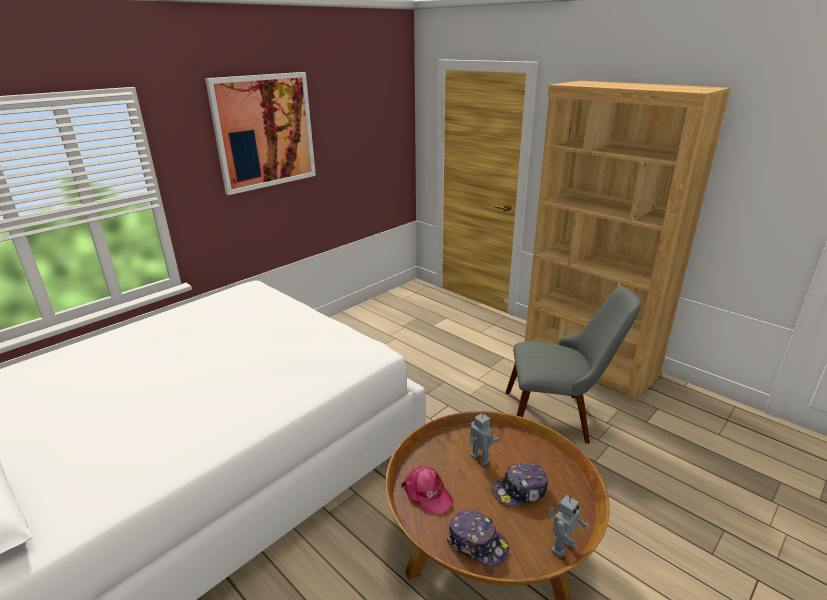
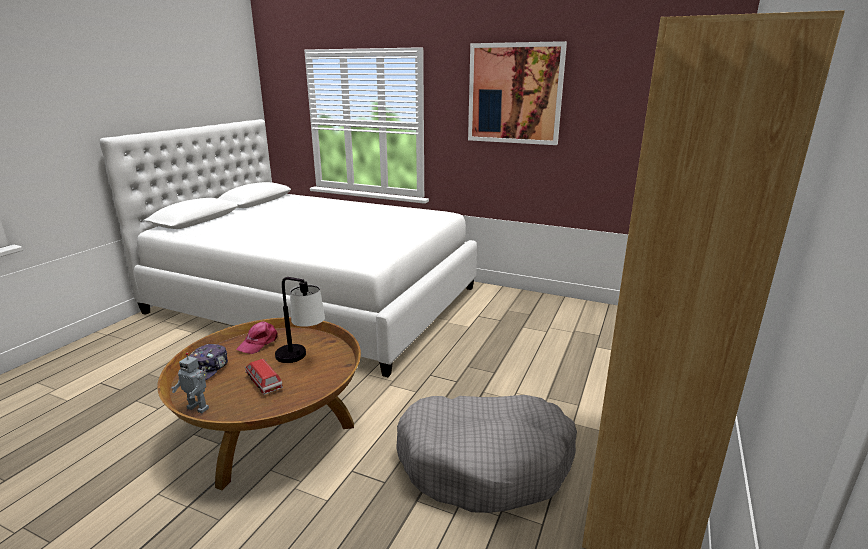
camera: 70 degrees right, 5 degrees down
(479, 459) = (302, 359): toy robot -> table lamp
(520, 491) = (264, 383): cap -> toy car
(558, 416) = (486, 462): grey chair -> grey dog bed

